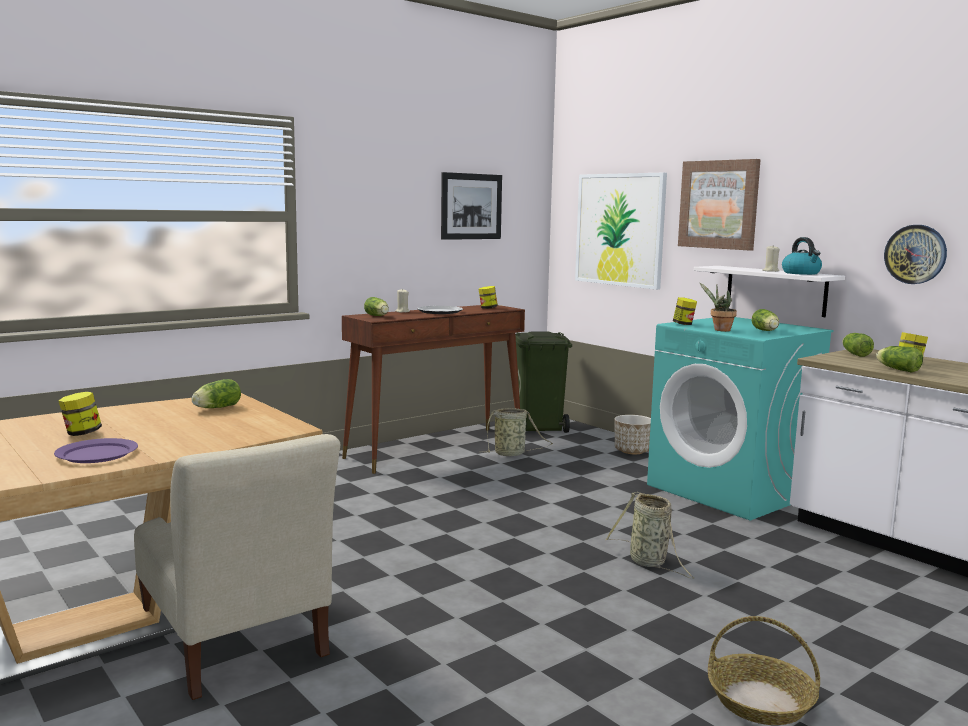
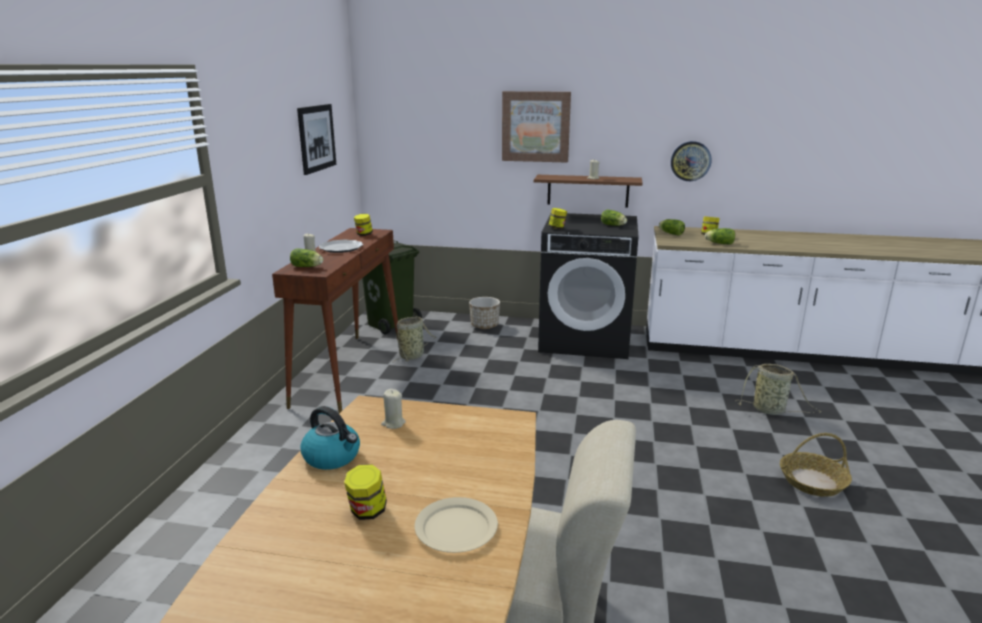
camera: 40 degrees left, 10 degrees up
(97, 454) = (455, 528): purple plate -> beige plate
(215, 408) = (393, 423): lettuce -> beige candle
(620, 229) = (438, 147): picture -> none
(650, 563) = (633, 414): basket -> basket (771, 410)
(719, 330) = (591, 230): potted plant -> none
(731, 490) = (585, 339): turquoise washing machine -> black washing machine
(775, 290) = (588, 191): white shelf -> brown shelf
(801, 273) = (617, 179): kettle -> kettle (333, 457)

